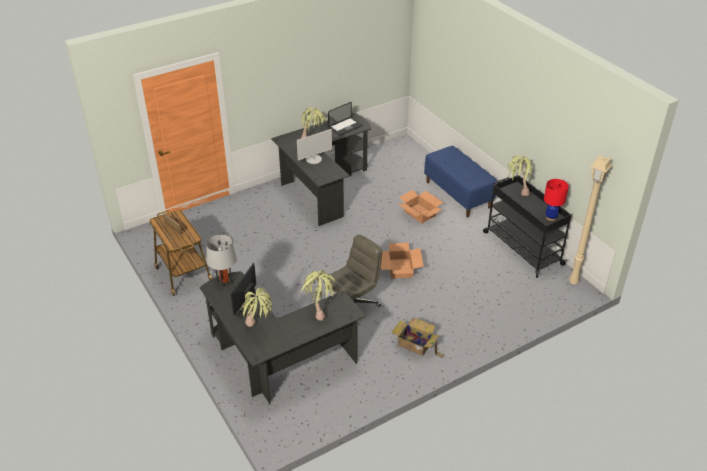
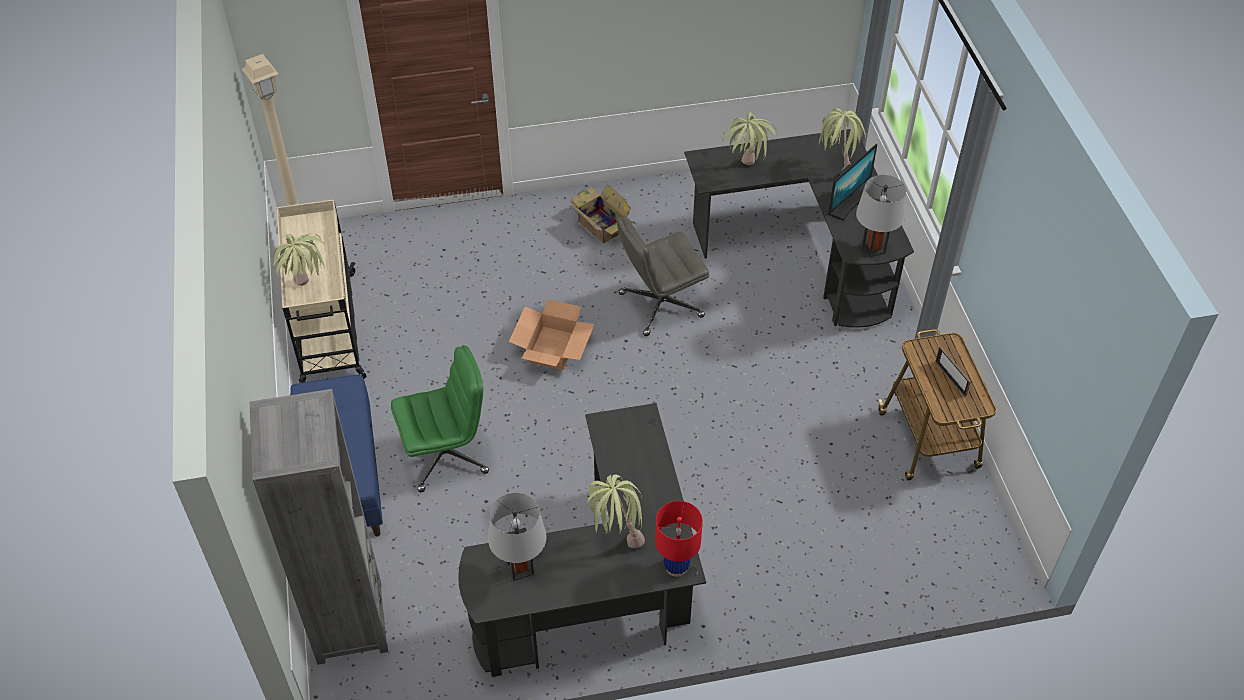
camera: 160 degrees left, 10 degrees up
(314, 159) = (635, 480): monitor -> none
(345, 127) = (520, 569): laptop -> grey table lamp
(416, 157) = (349, 621): none -> grey bookcase
(420, 213) = (446, 455): cardboard box -> green office chair
(522, 248) = (328, 330): black cart -> beige cart
(551, 217) = (302, 229): red table lamp -> red table lamp (676, 567)

